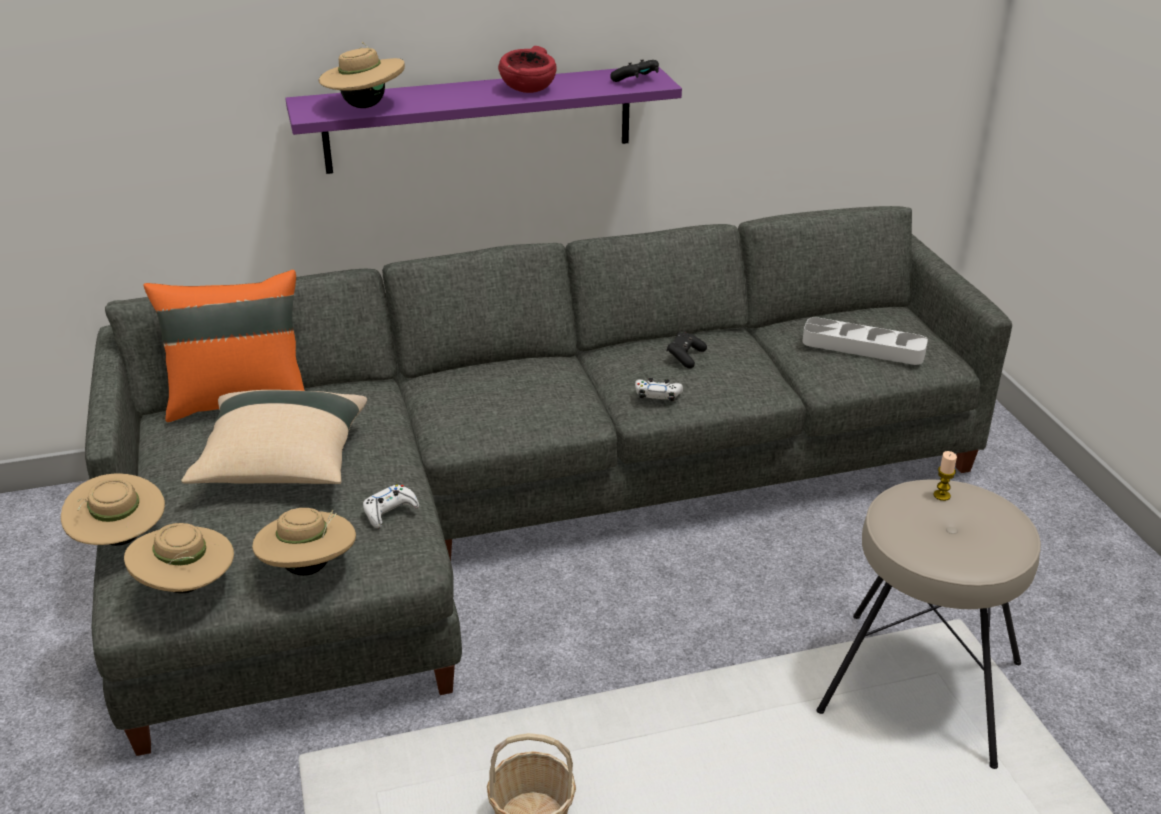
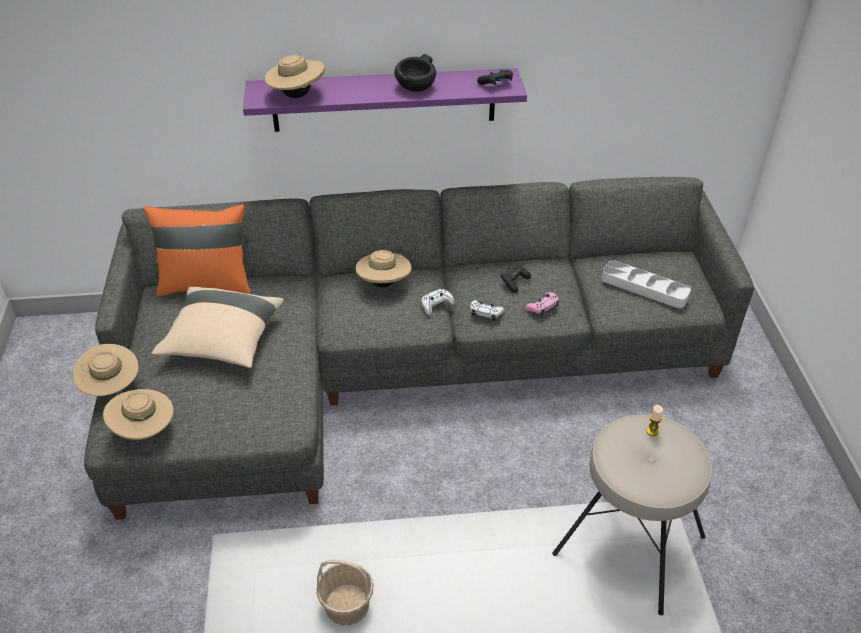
camera: 10 degrees right, 10 degrees up
(309, 568) = (222, 425): beige hat -> beige hat (384, 283)
(389, 511) = (283, 387): white game controller -> white game controller (436, 304)
(529, 89) = (416, 87): red bowl -> black bowl
(734, 380) = (542, 306): none -> pink game controller

